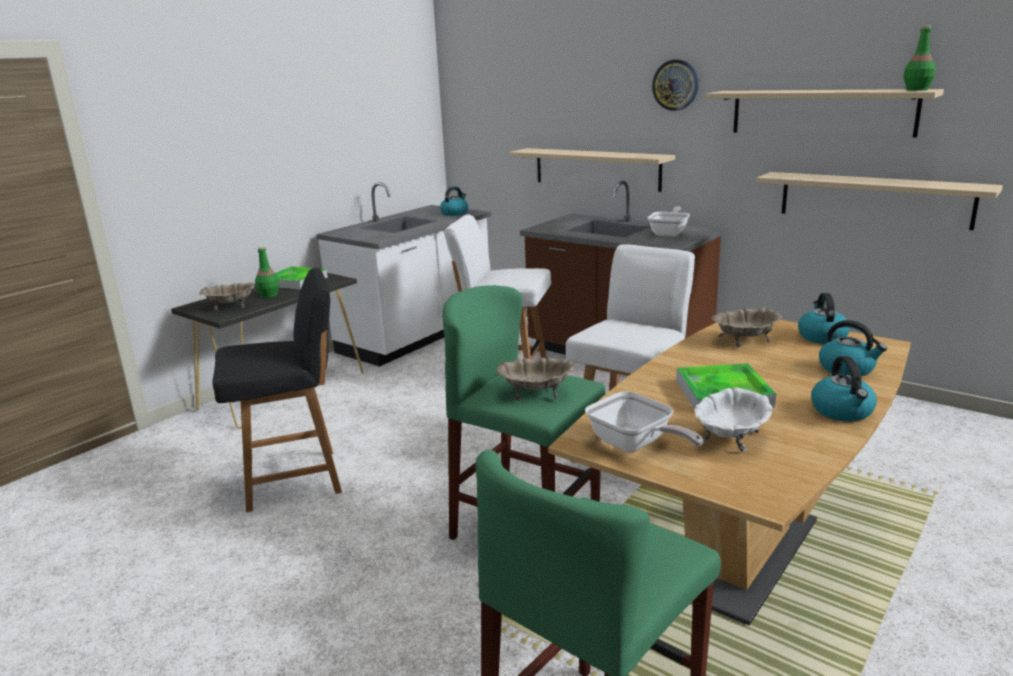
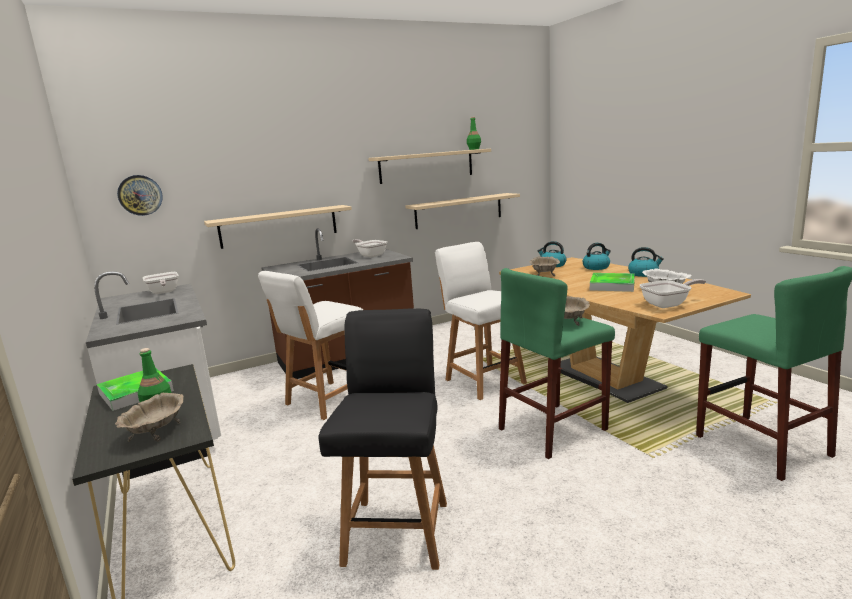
camera: 65 degrees left, 5 degrees down
(454, 213) = (163, 292): kettle -> frying pan
(675, 85) = (335, 156): wall clock -> wall clock (140, 195)

